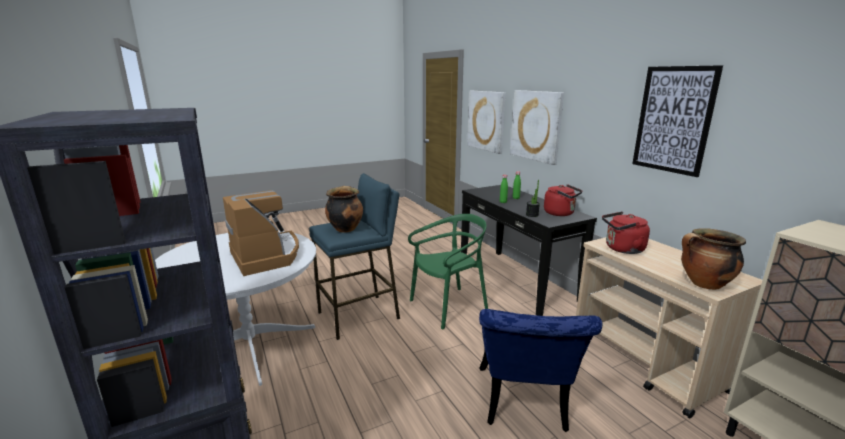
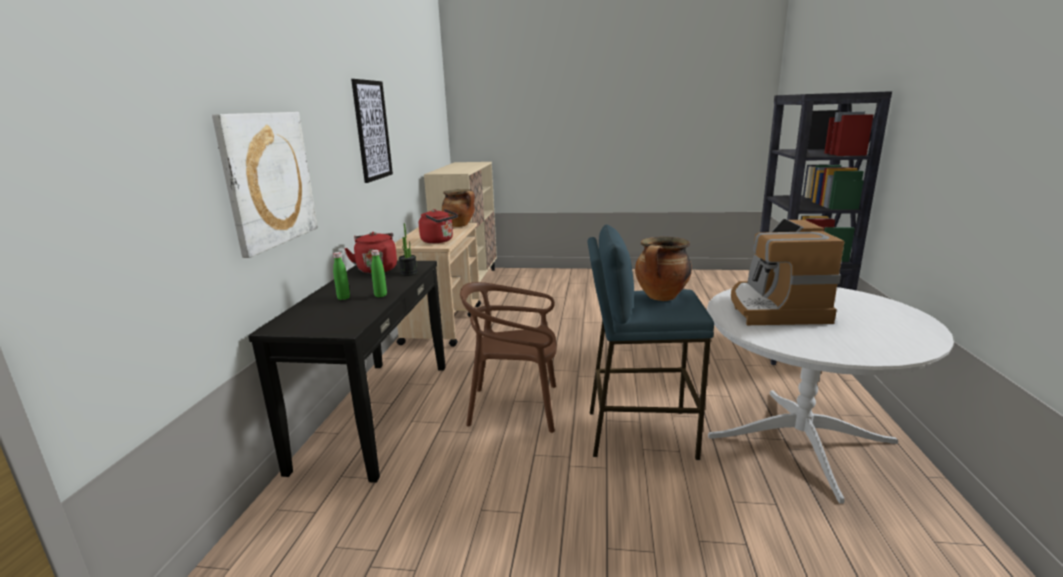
camera: 145 degrees left, 0 degrees up
(448, 306) = (515, 407): green chair -> brown chair
(486, 121) = (136, 218): picture -> none
(523, 405) = (559, 330): blue chair -> none

